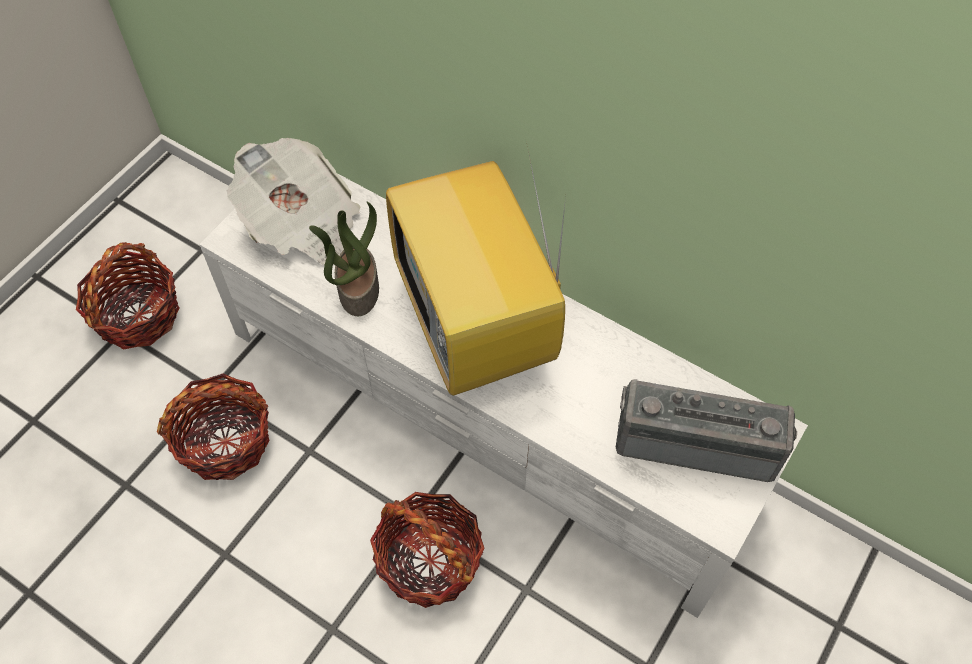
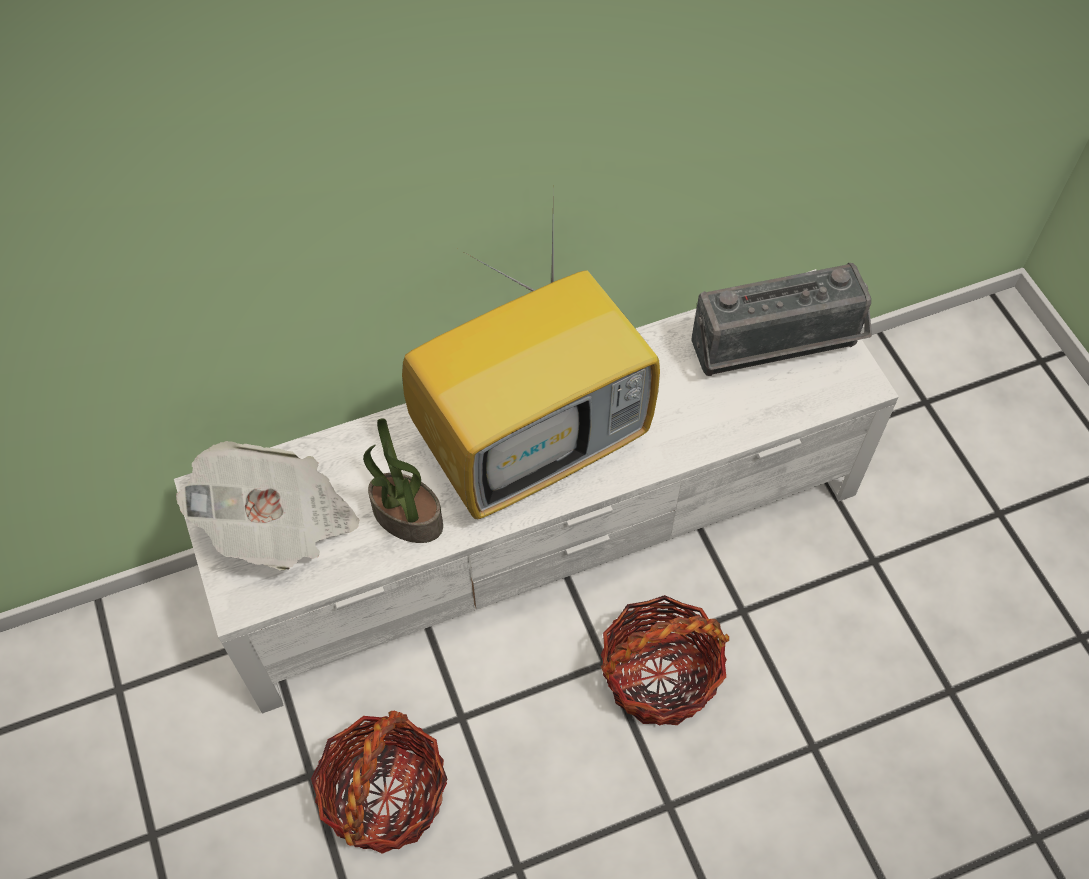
camera: 55 degrees left, 0 degrees up
(138, 314) = (146, 805): basket -> none
(478, 326) = (534, 441): television -> television turned 45 degrees counterclockwise
(696, 440) = (775, 351): radio -> radio turned 150 degrees counterclockwise

